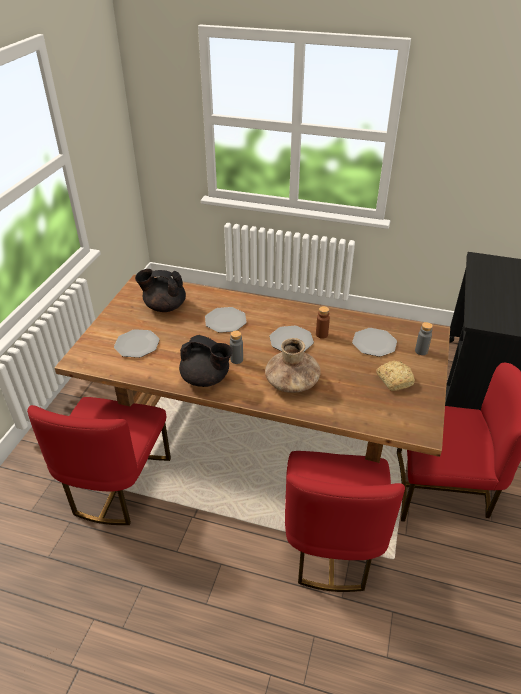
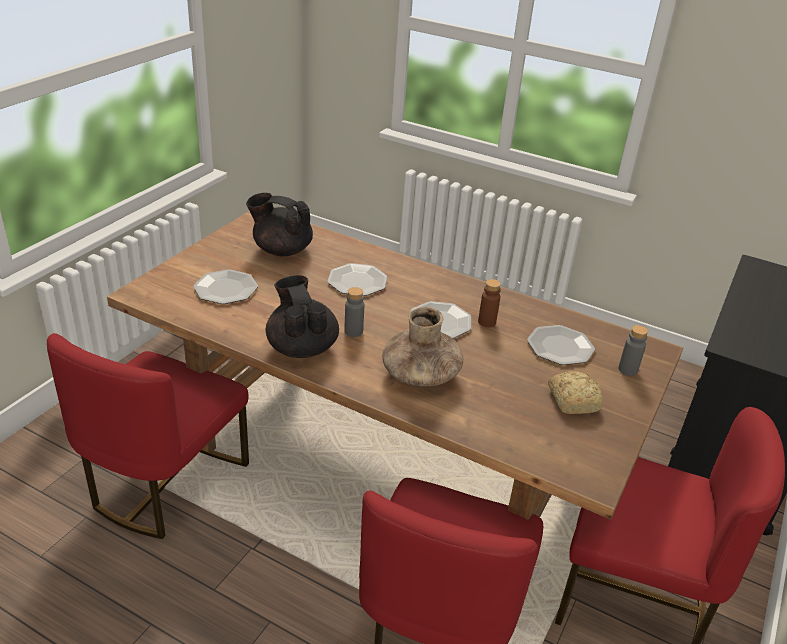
camera: 10 degrees right, 5 degrees down
(206, 379) = (301, 347): black teapot -> black teapot turned 150 degrees counterclockwise

